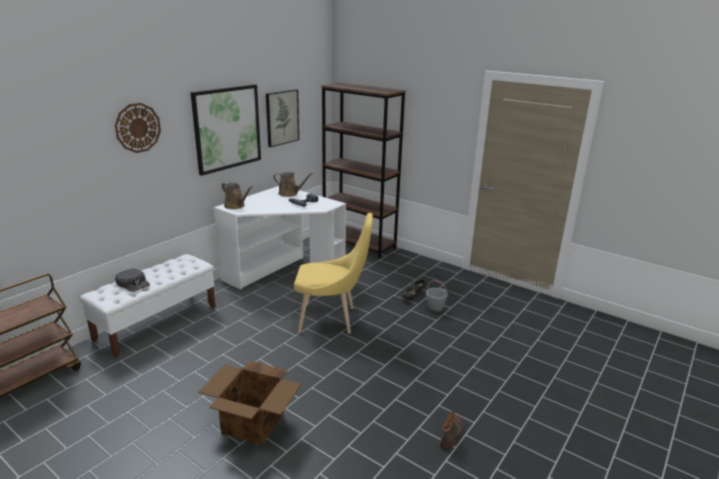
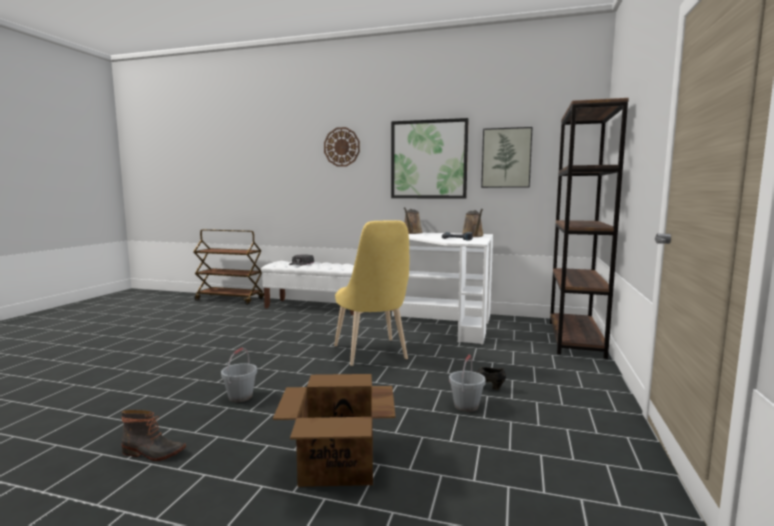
camera: 70 degrees right, 15 degrees down
(253, 423) = (186, 355): cardboard box -> cardboard box (337, 465)
(380, 392) = (240, 397): none -> grey bucket

